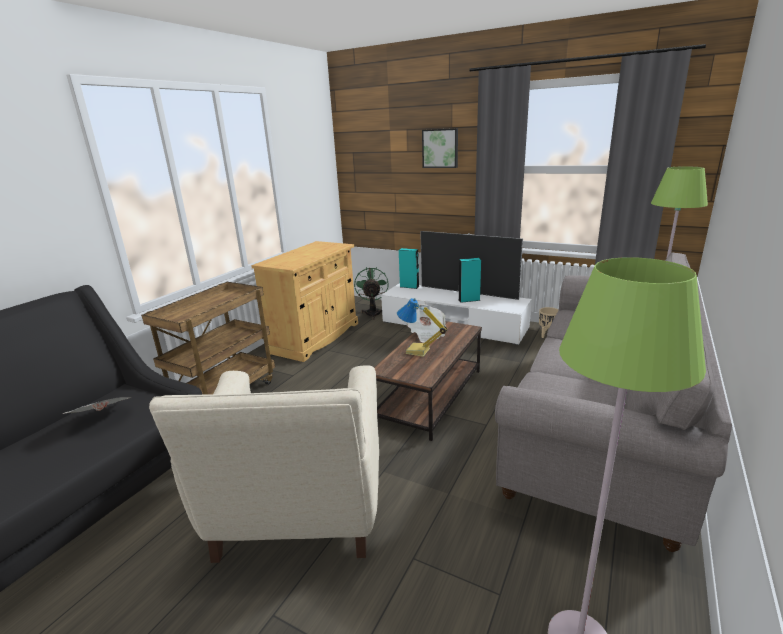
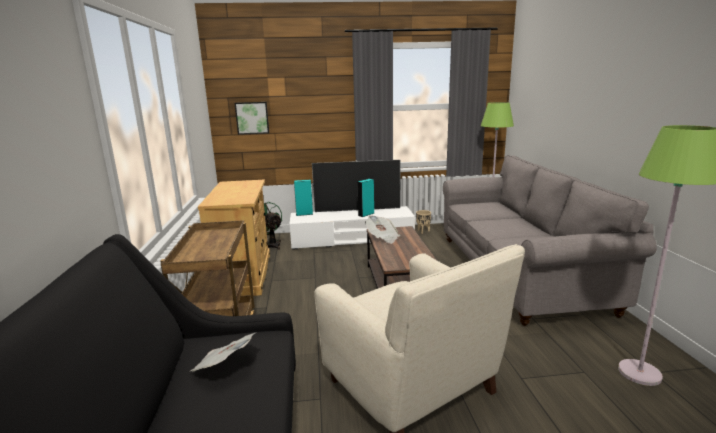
camera: 35 degrees left, 5 degrees down
(417, 351) = (396, 249): table lamp -> none
(440, 148) = (318, 93): picture -> picture (252, 118)

